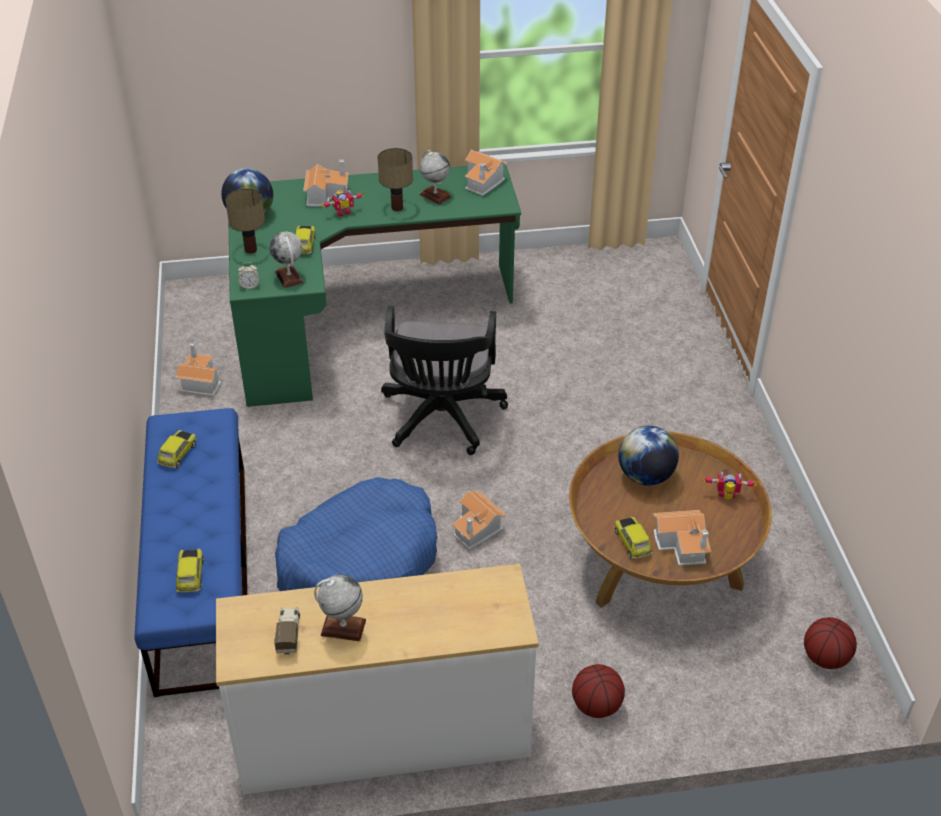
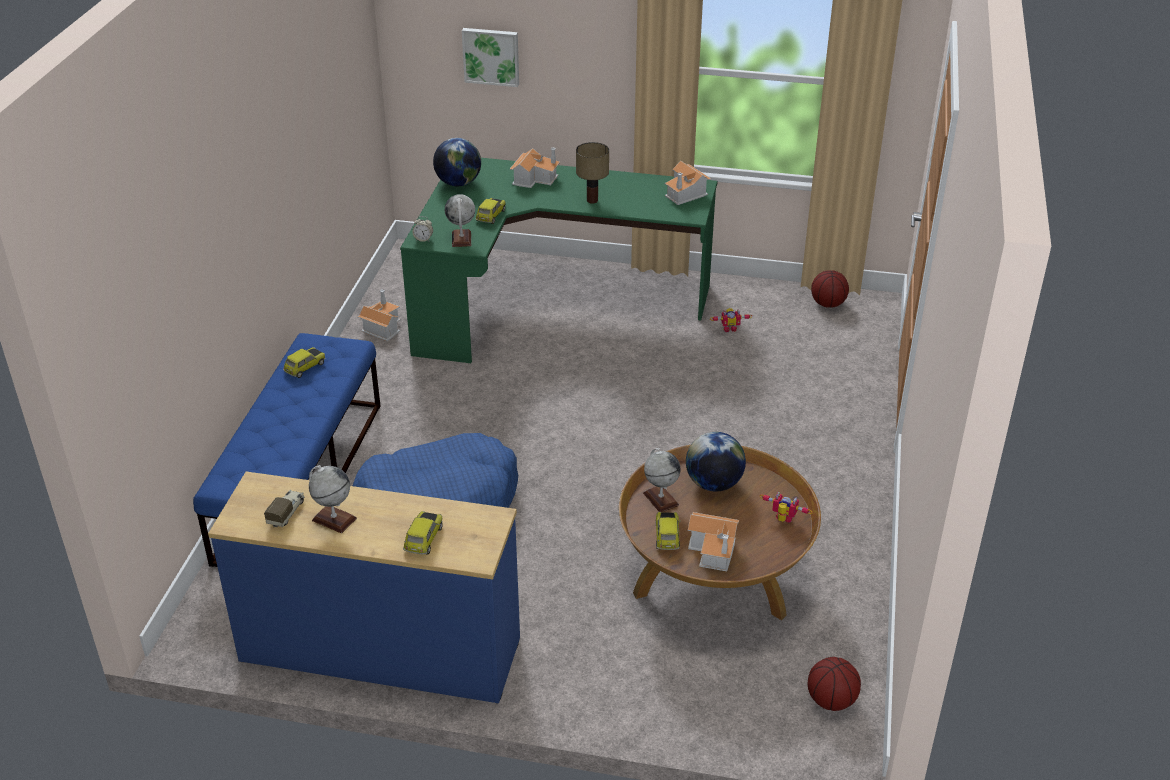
camera: 20 degrees right, 5 degrees down
(191, 575) = (261, 463): toy car -> toy car (424, 539)
(251, 250) = (442, 211): table lamp -> none
(253, 74) = (491, 56): none -> picture
(342, 212) = (541, 195): toy robot -> toy robot (729, 328)
(384, 737) = (380, 651): white dresser -> blue dresser
(435, 195) = (633, 197): globe -> globe (660, 499)
(441, 420) = (577, 405): black office chair -> none
(477, 529) = (558, 504): toy house -> none
(596, 706) = (583, 679): basketball -> basketball (827, 304)

